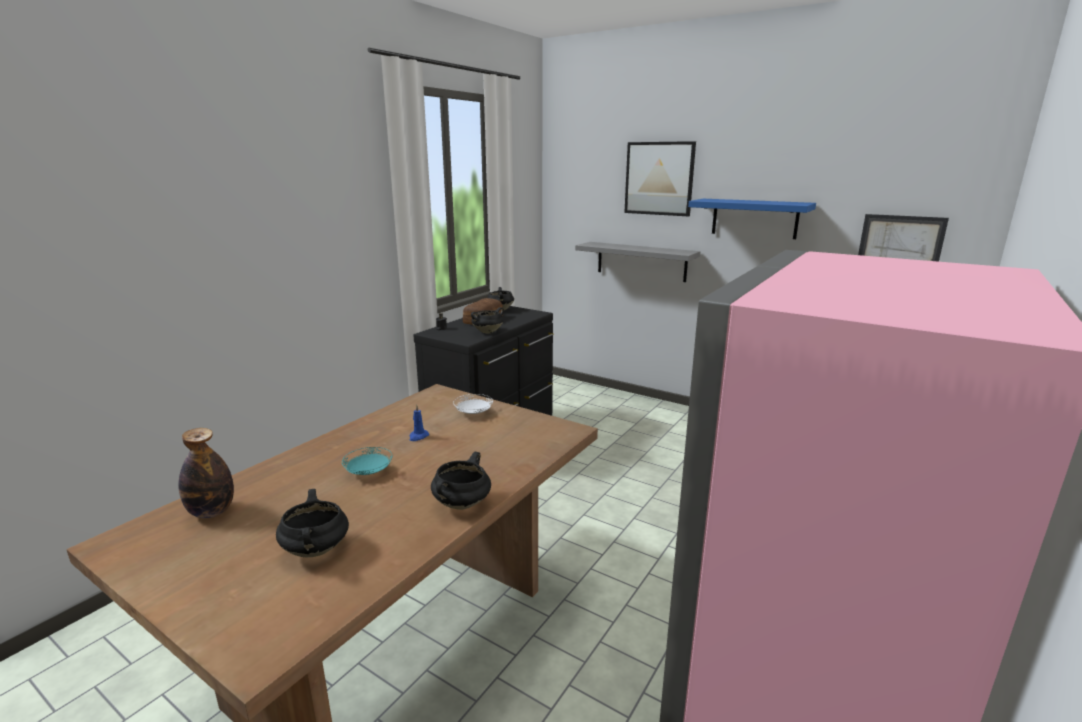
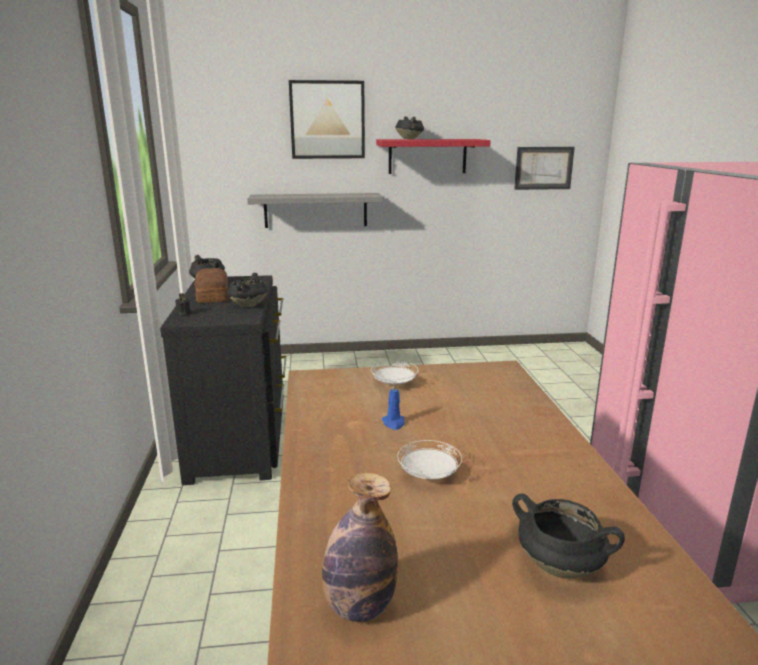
camera: 40 degrees left, 0 degrees up
(369, 472) = (428, 475): turquoise plate -> white plate
(462, 505) = (570, 460): black cooking pot -> black cooking pot (410, 139)
(754, 218) = (427, 156): blue shelf -> red shelf

